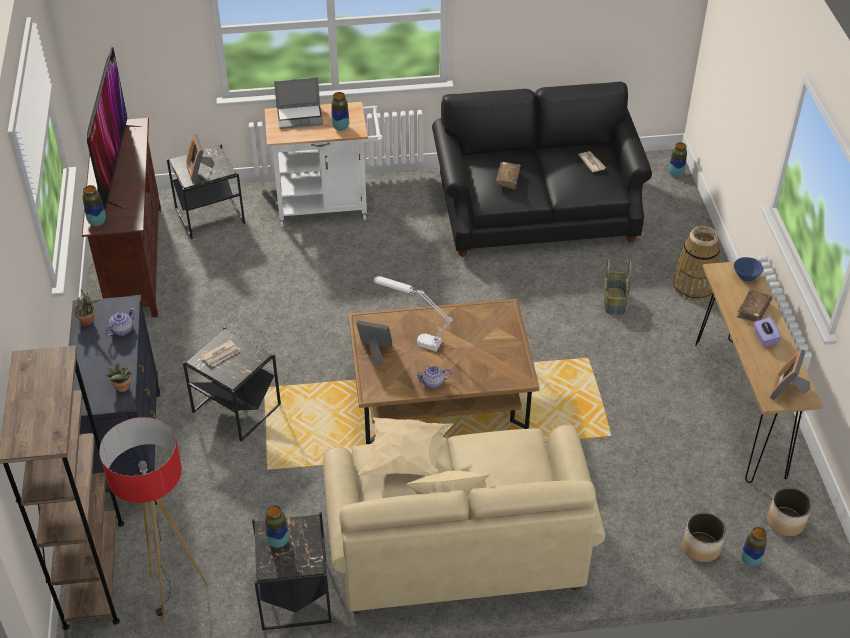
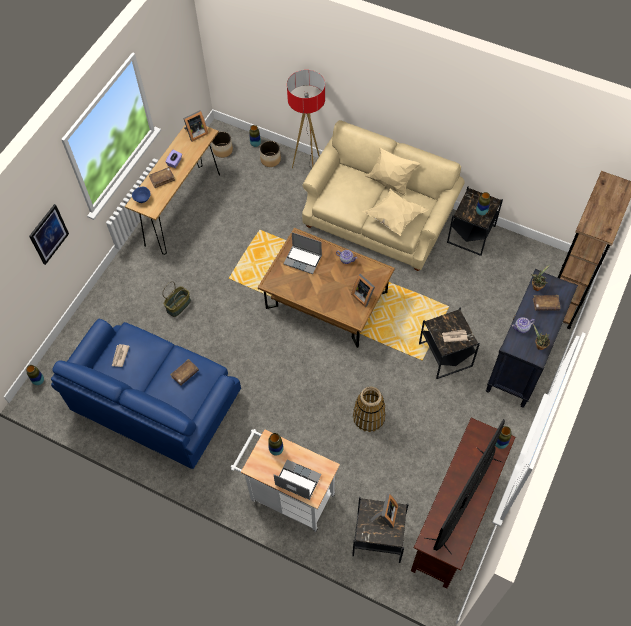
camera: 145 degrees left, 15 degrees up
(100, 371) = (545, 305): none -> brown book
(174, 595) = (529, 264): floor lamp -> floor lamp (309, 170)
(413, 338) = (335, 293): white table lamp -> none
(489, 354) = (303, 260): none -> laptop
(537, 211) = (156, 402): black sofa -> blue sofa
(693, 286) = (125, 290): basket -> basket (369, 417)
(755, 115) = (48, 234): none -> picture

